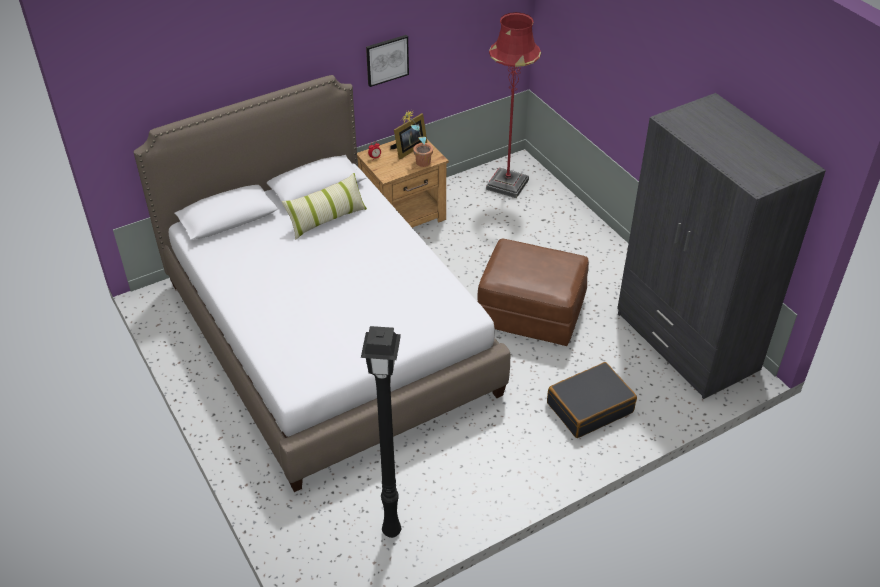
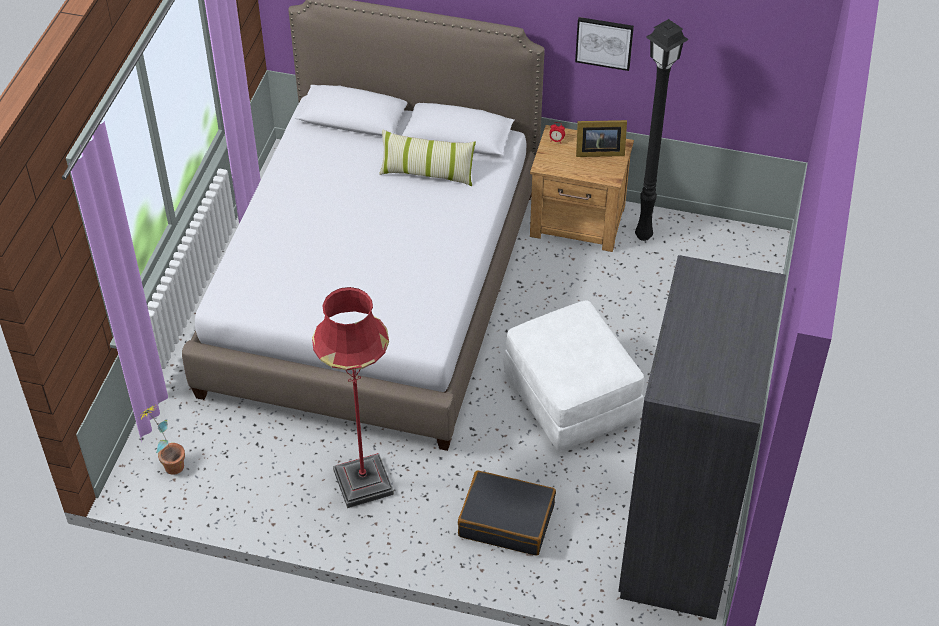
camera: 45 degrees right, 5 degrees up
(392, 532) = (224, 487): black floor lamp -> black floor lamp (643, 236)
(418, 163) = (589, 171): potted plant -> potted plant (169, 463)
(507, 184) = (720, 257): red floor lamp -> red floor lamp (363, 482)
(530, 312) = (570, 397): brown ottoman -> white ottoman

